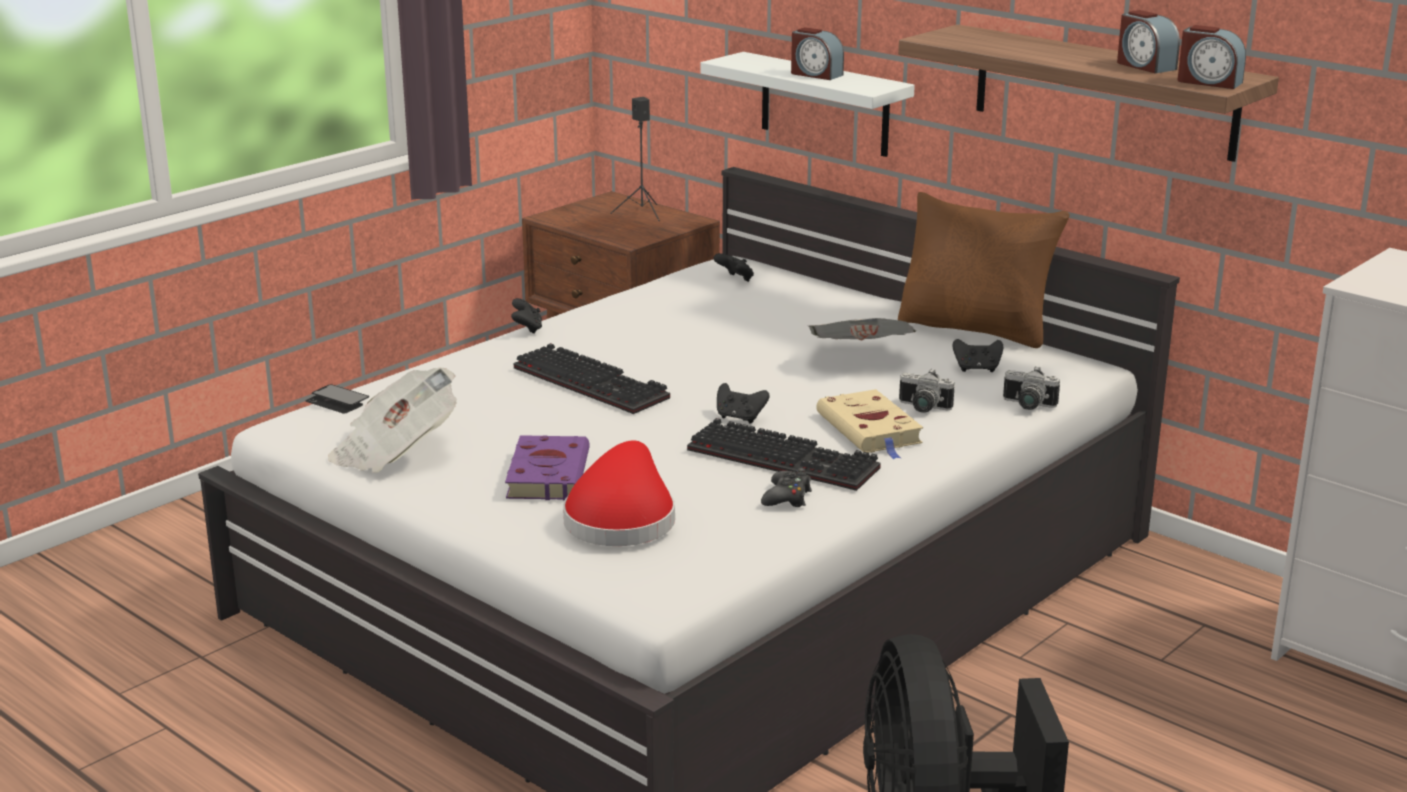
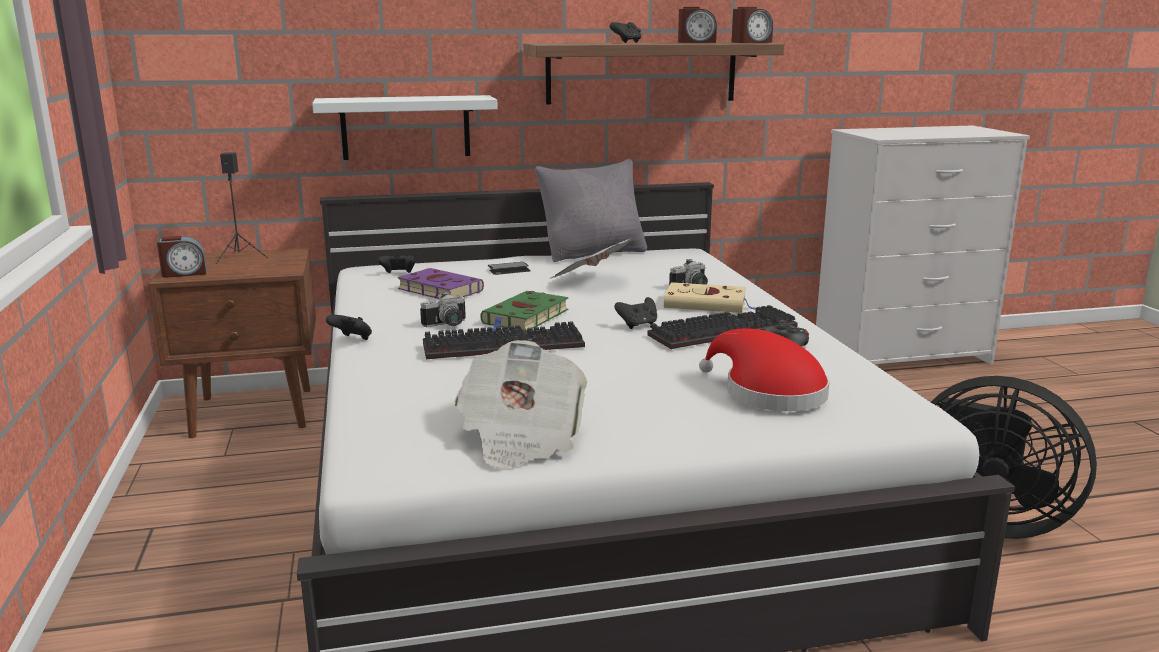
camera: 55 degrees left, 5 degrees down
(337, 401) = (364, 433): phone -> phone (509, 270)
(548, 474) = (651, 396): purple book -> purple book (438, 290)
(682, 367) = (524, 318): none -> green book
(815, 74) = (417, 98): alarm clock -> alarm clock (184, 273)
(976, 329) = (594, 253): brown pillow -> grey pillow
(977, 369) = (653, 266): black game controller -> black game controller (627, 42)
(1027, 405) = (722, 270): camera -> camera (447, 325)

